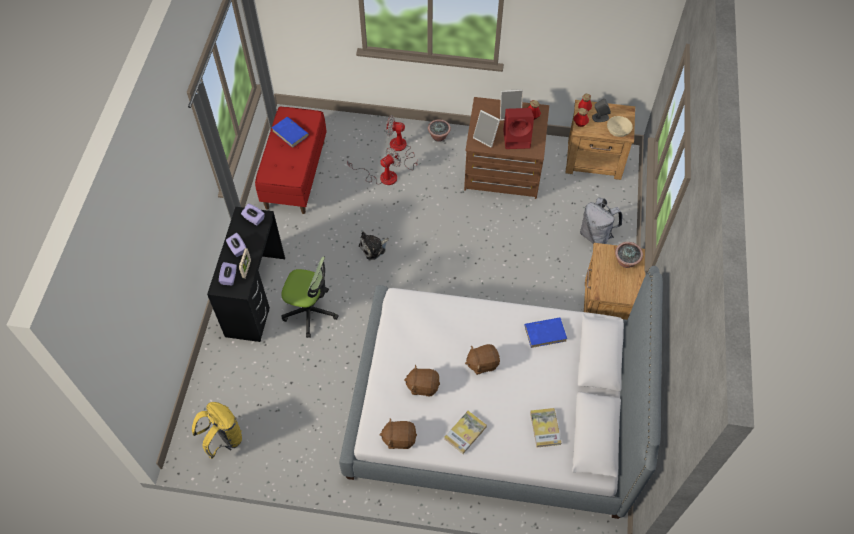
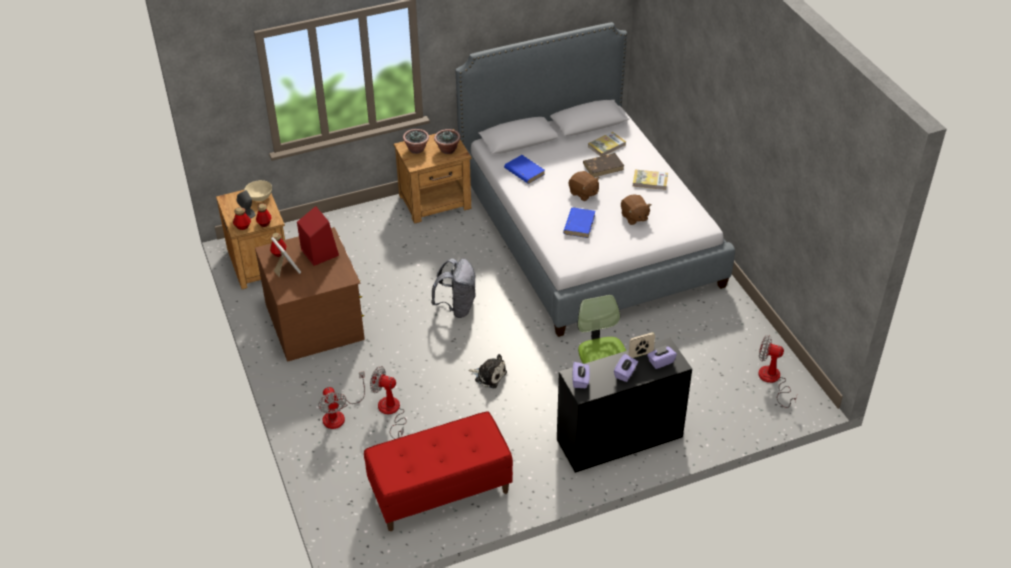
camera: 120 degrees left, 15 degrees down
(223, 439) = (772, 380): yellow backpack -> fan
(290, 133) = (419, 460): blue book -> blue book (579, 224)
(399, 438) = (689, 212): brown plush toy -> none
(439, 136) = (299, 390): potted plant -> potted plant (447, 150)
(486, 138) = (332, 274): picture frame -> none
(512, 405) = (603, 166): none -> brown book
(596, 235) = (358, 232): grey backpack -> grey backpack (457, 307)

